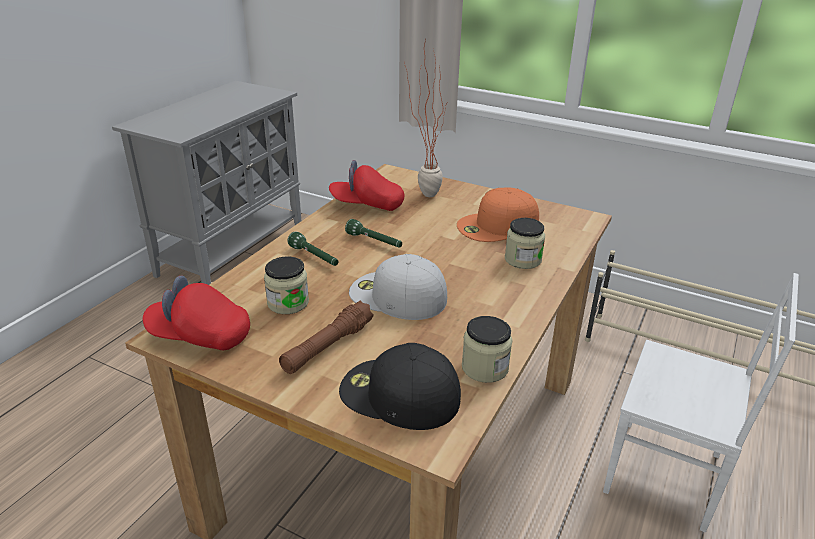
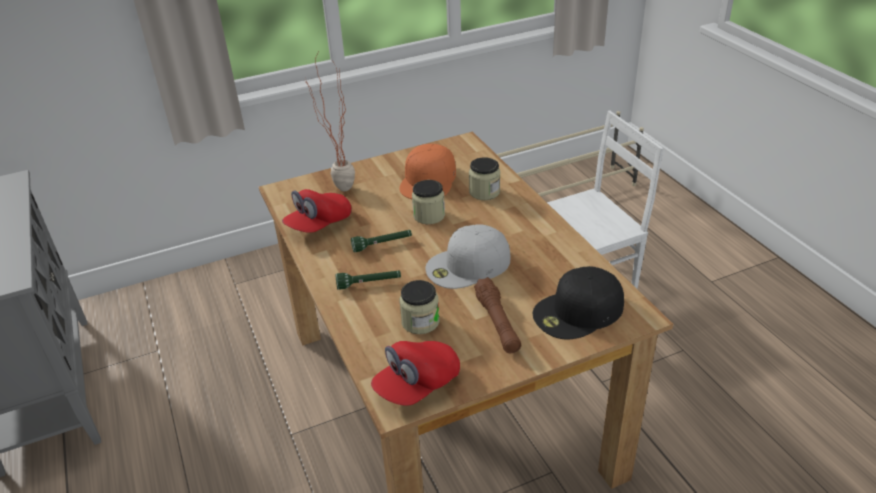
camera: 50 degrees left, 5 degrees up
(485, 368) = (584, 264): jar -> jar (429, 215)

